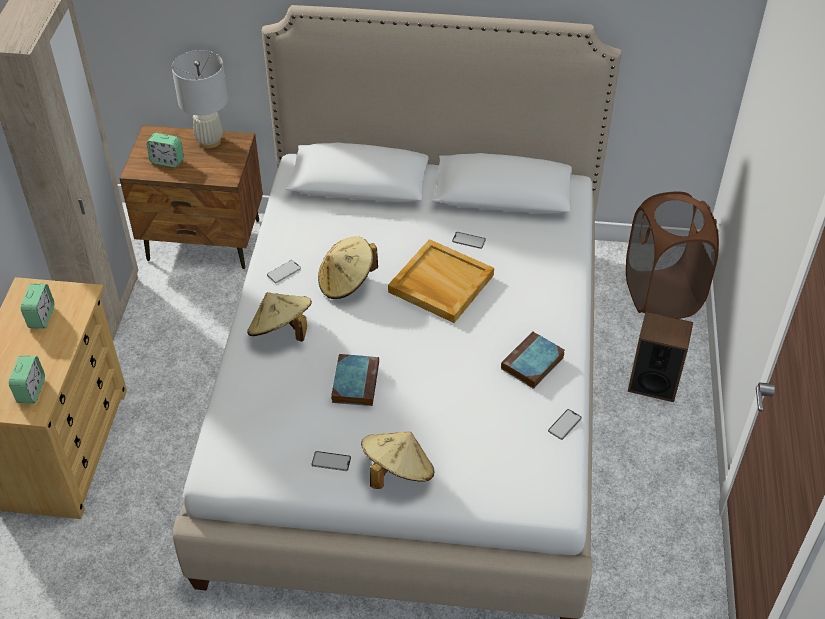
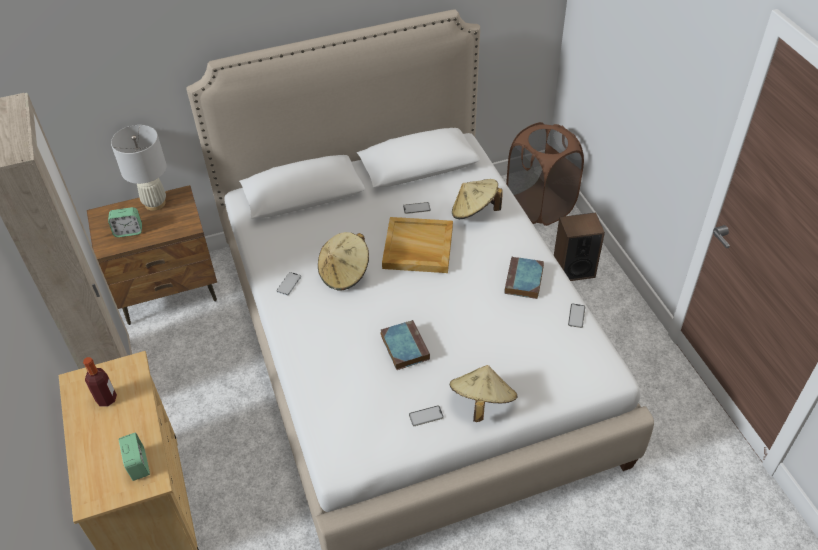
camera: 25 degrees left, 0 degrees up
(41, 317) = (106, 399): alarm clock -> bottle
(281, 332) = (318, 331): beige hat -> beige hat (474, 212)

